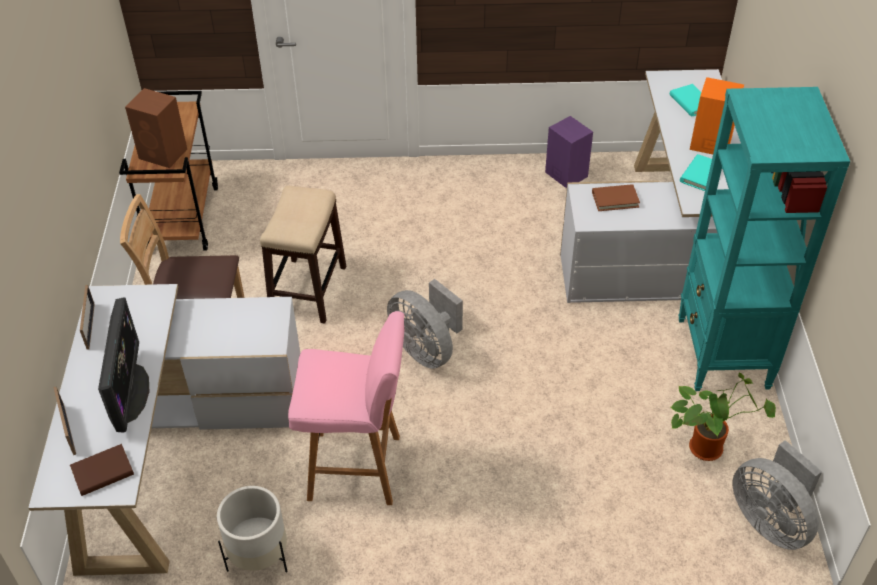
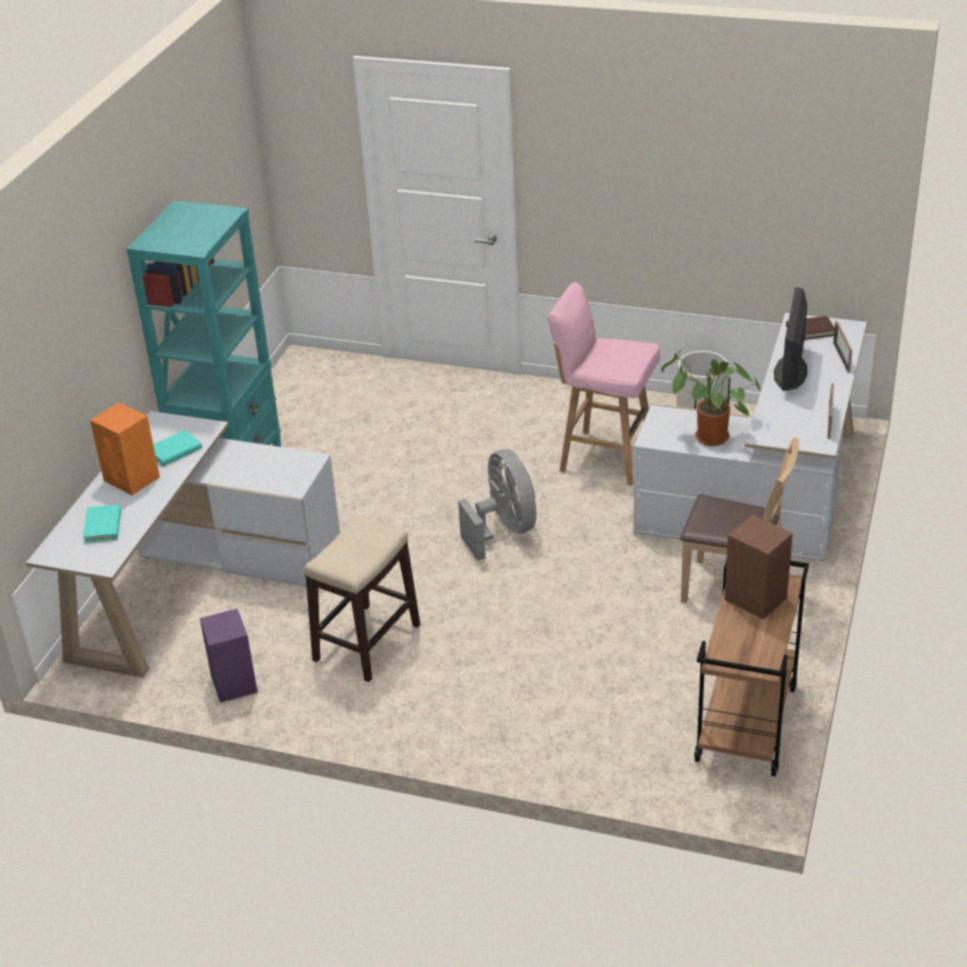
camera: 160 degrees left, 10 degrees down
(308, 289) = (606, 608): stool -> stool (366, 643)
(615, 199) = (267, 474): brown book -> none
(708, 446) = (305, 423): potted plant -> potted plant (708, 439)
(770, 520) = (300, 378): grey fan -> none

